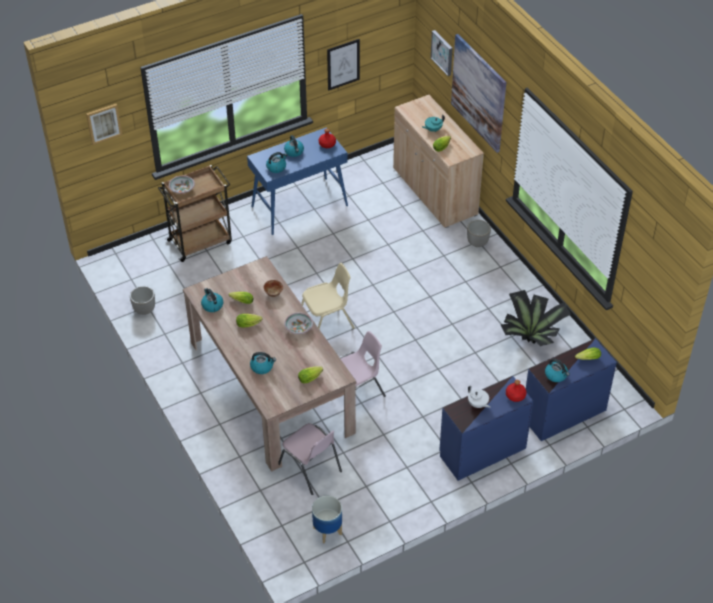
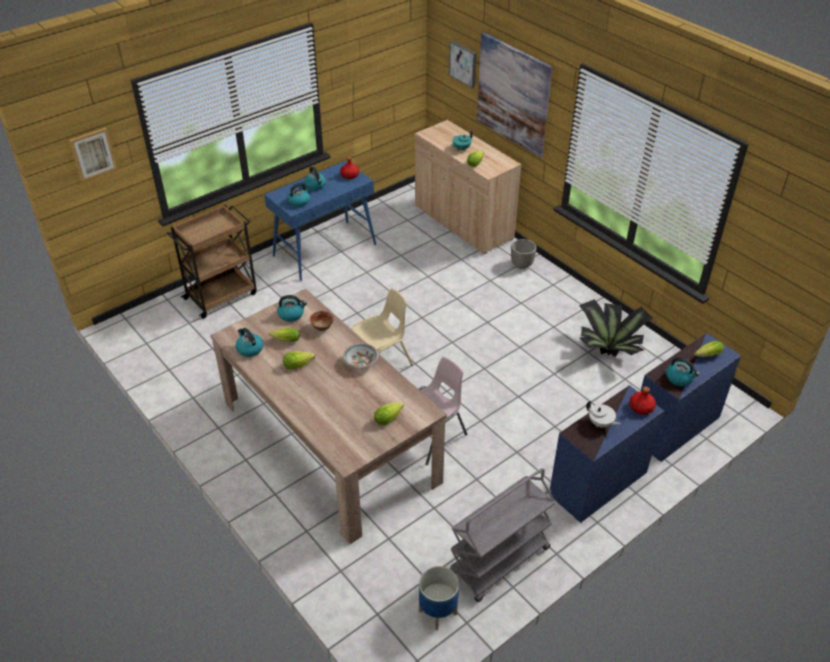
camera: 10 degrees left, 5 degrees down
(144, 310) = (165, 374): planter -> none
(182, 189) = (195, 232): bowl -> none
(262, 367) = (325, 412): kettle -> kettle (291, 314)
(310, 469) = (398, 534): pink chair -> none
(343, 64) = (357, 89): picture -> none
(384, 501) = (499, 562): none -> grey cart

